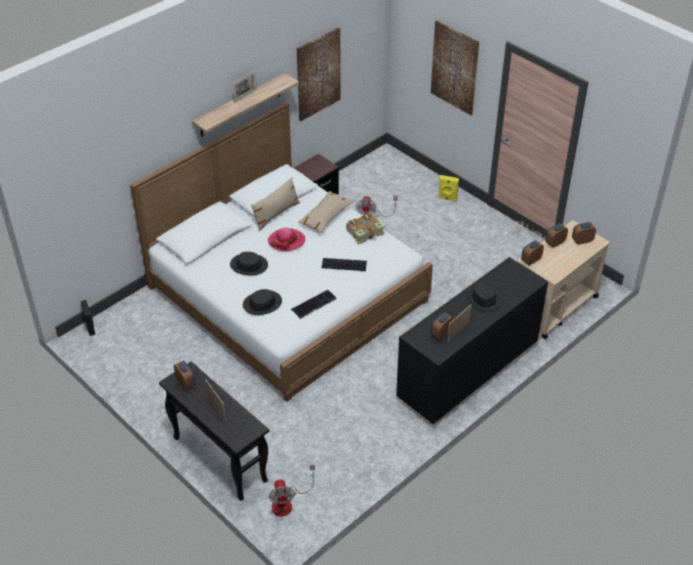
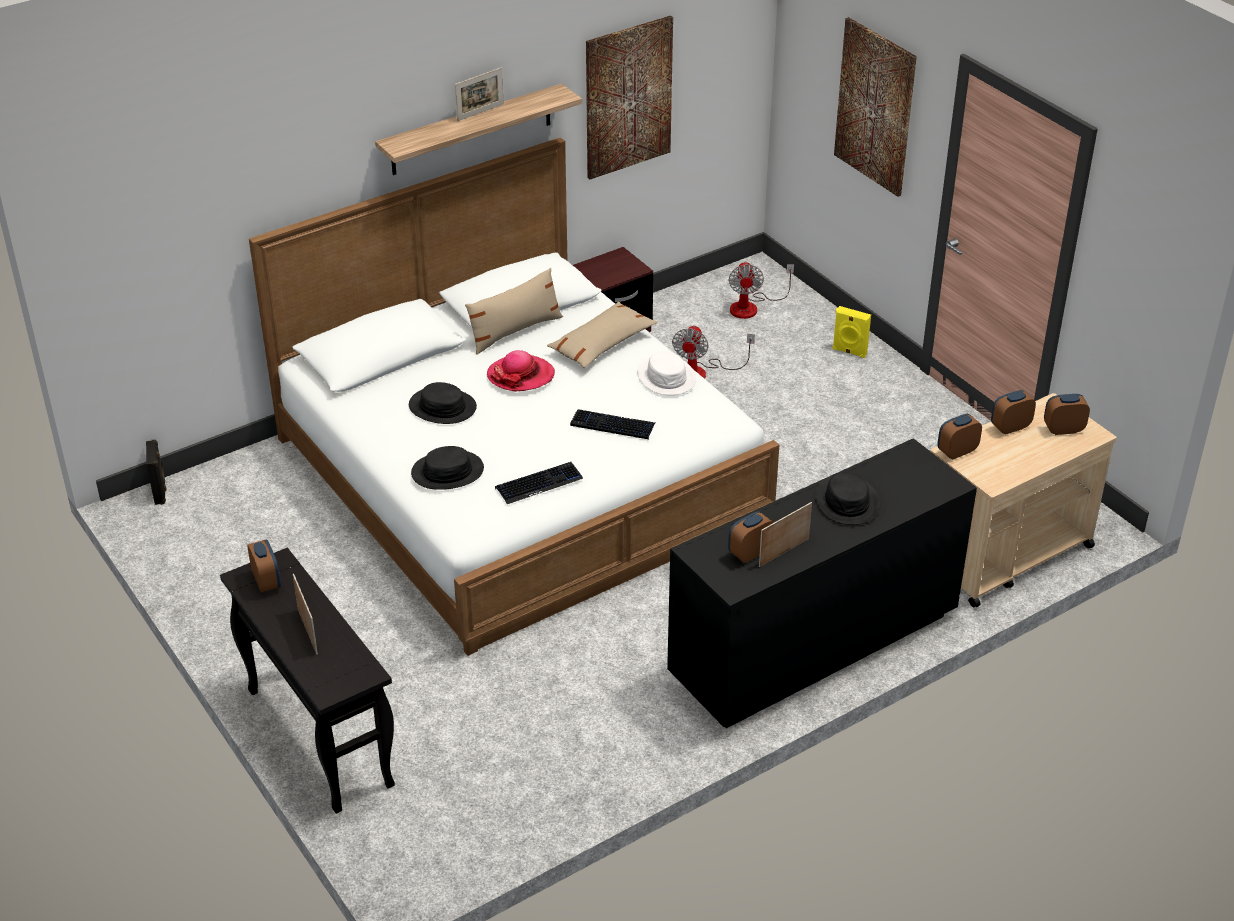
camera: 10 degrees right, 5 degrees down
(287, 502) = (420, 828): fan -> fan (751, 307)
(365, 232) = (666, 377): book -> white hat

